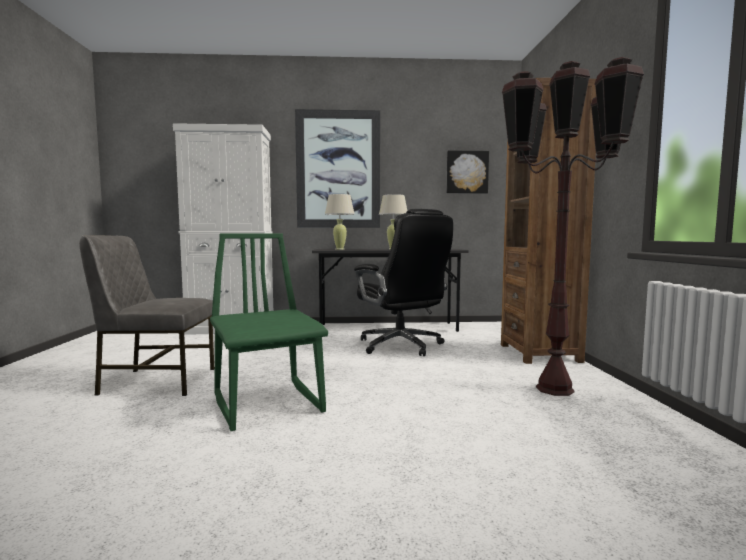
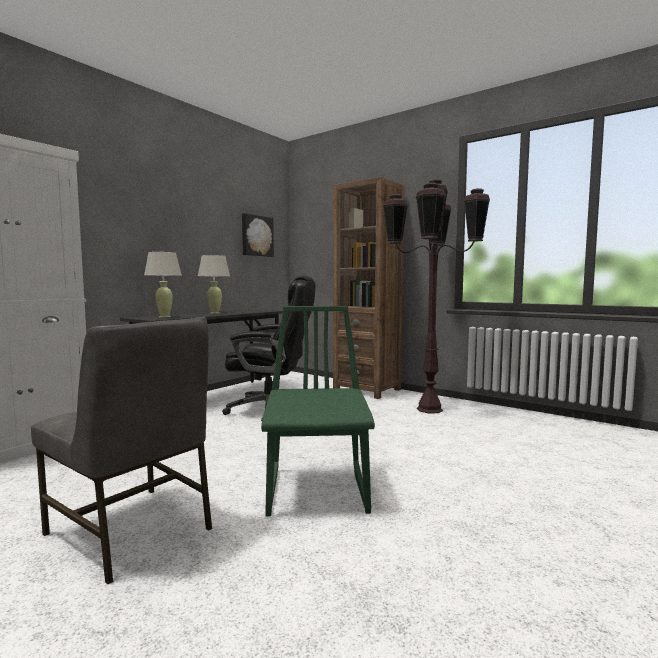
camera: 50 degrees left, 0 degrees up
(157, 381) = (132, 531): grey chair -> grey chair turned 90 degrees counterclockwise
(269, 404) = (318, 489): green chair -> green chair turned 75 degrees clockwise
(338, 169) = (140, 220): picture -> none

